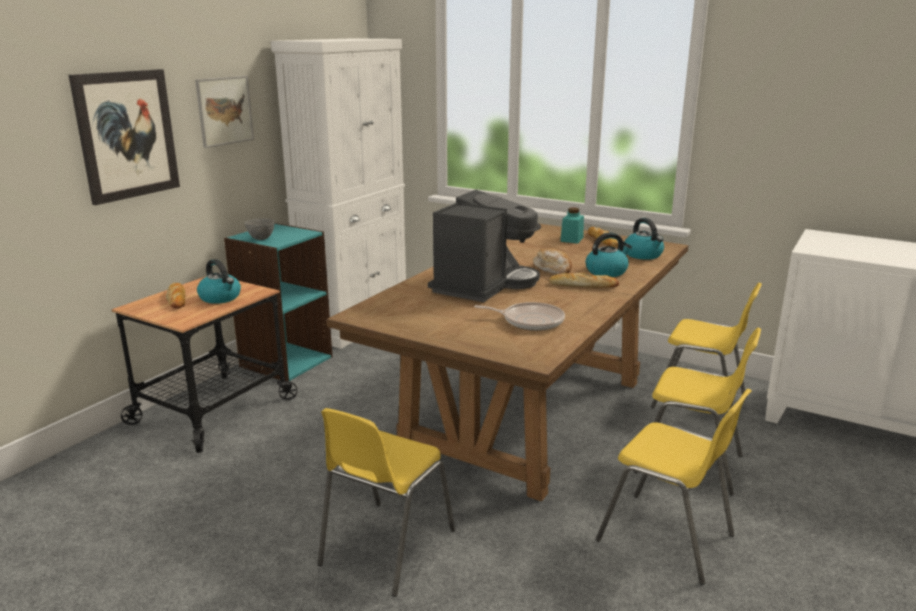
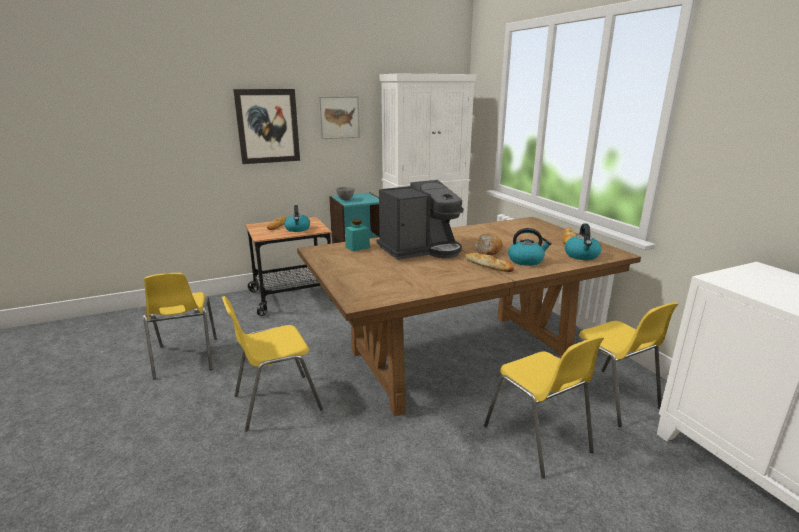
camera: 35 degrees right, 0 degrees up
(530, 321) = (403, 278): frying pan -> none
(572, 239) = (544, 234): turquoise jar -> turquoise jar (357, 247)
(667, 538) = (447, 483): yellow chair -> yellow chair (185, 358)

